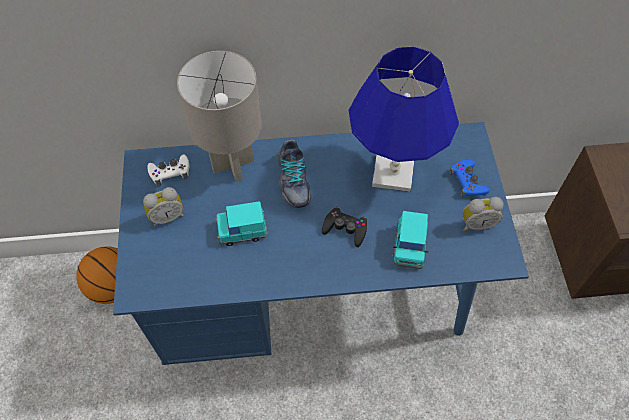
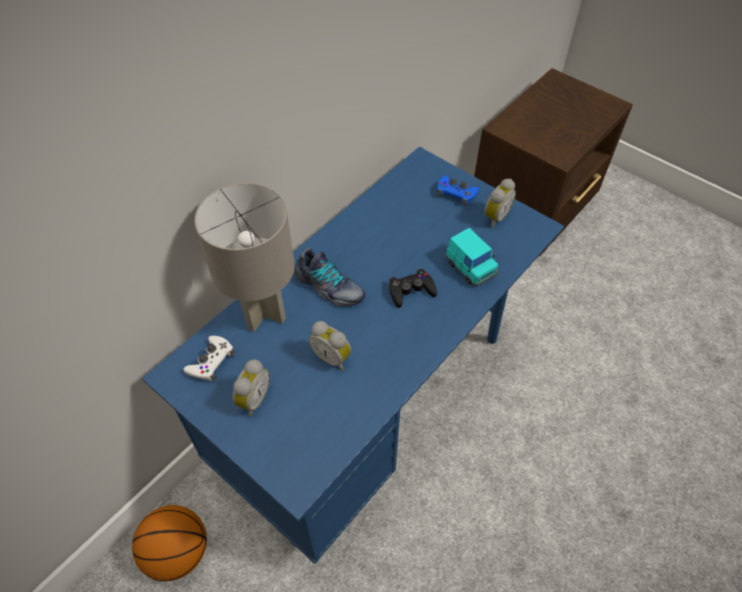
camera: 45 degrees left, 5 degrees down
(242, 231) = (332, 357): turquoise toy car -> alarm clock
(393, 174) = (399, 225): blue table lamp -> none

